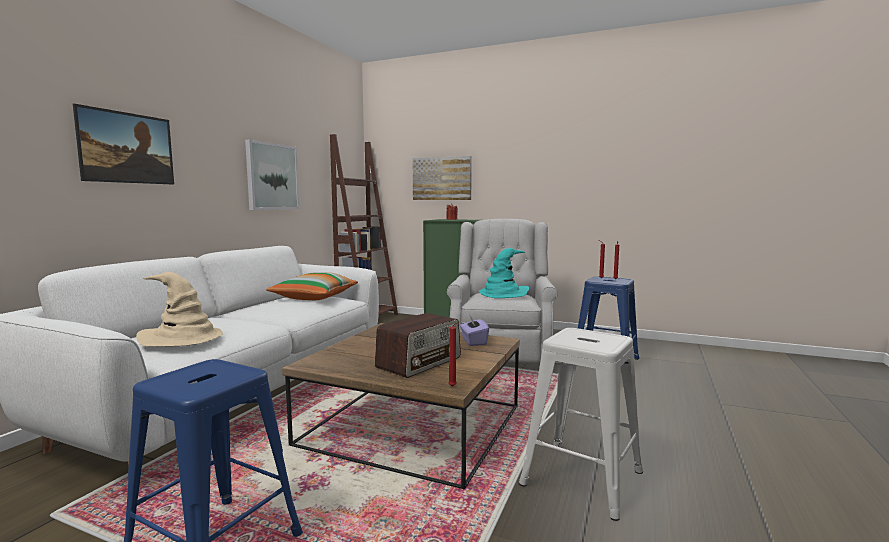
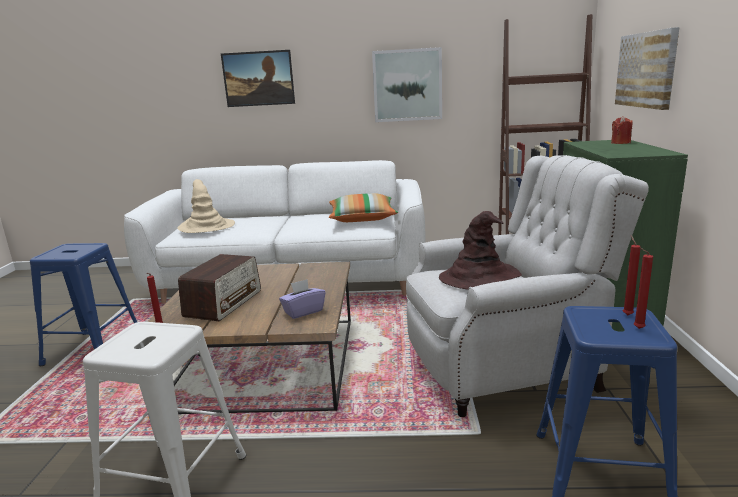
camera: 70 degrees right, 10 degrees up
(419, 362) = (224, 303): radio -> radio turned 90 degrees counterclockwise
(504, 293) = (479, 277): turquoise hat -> brown hat

